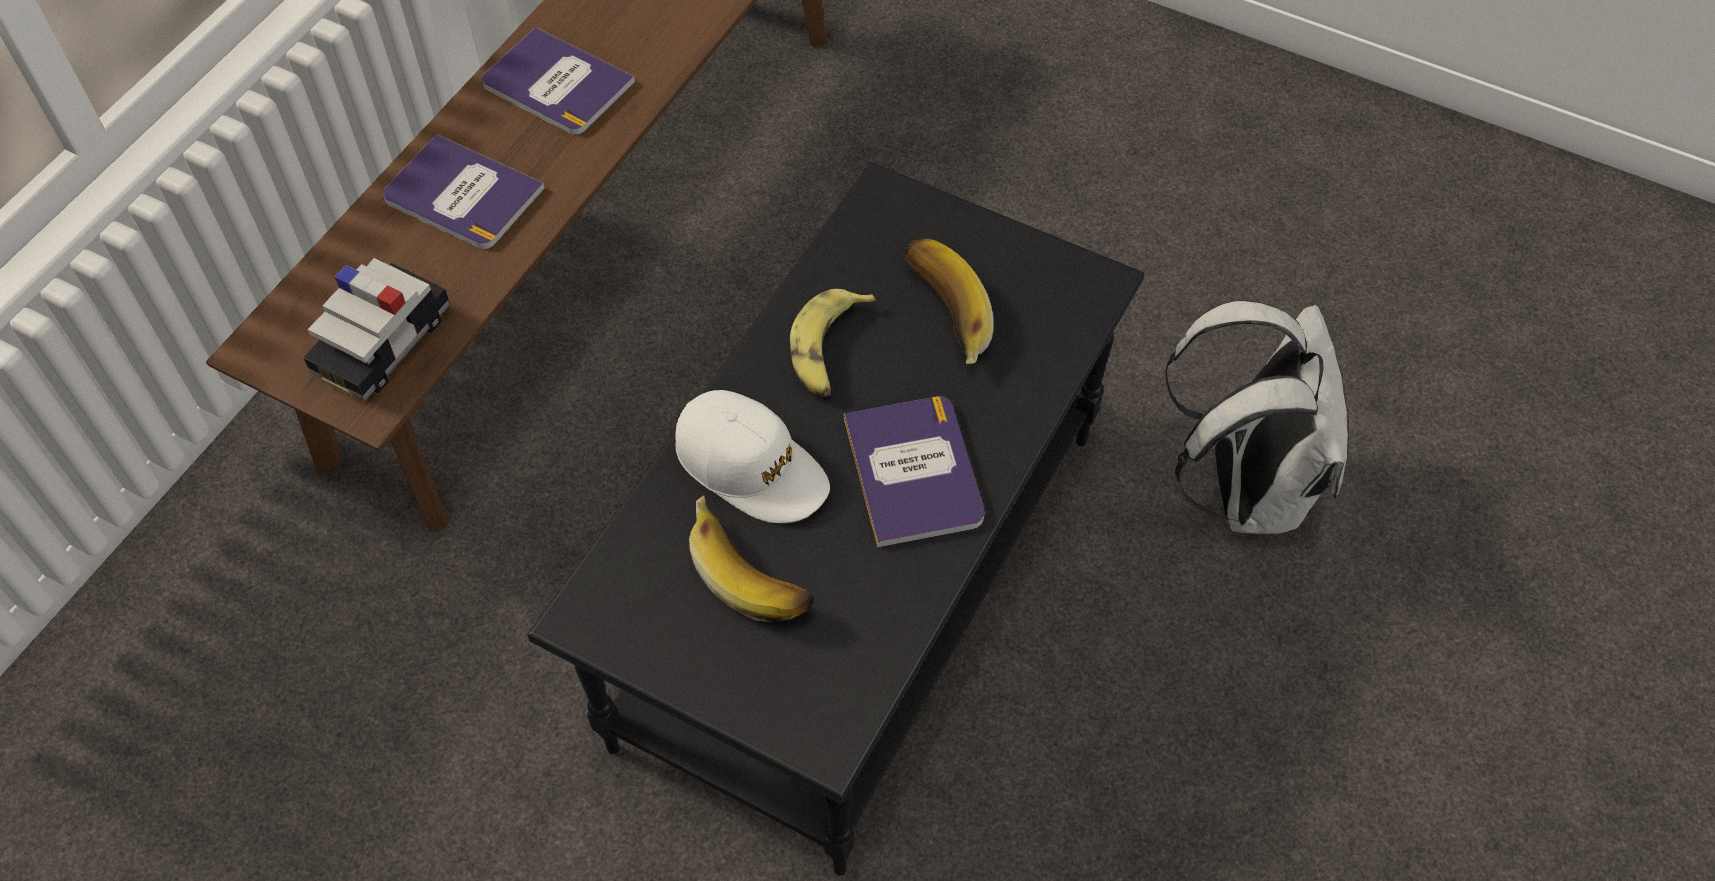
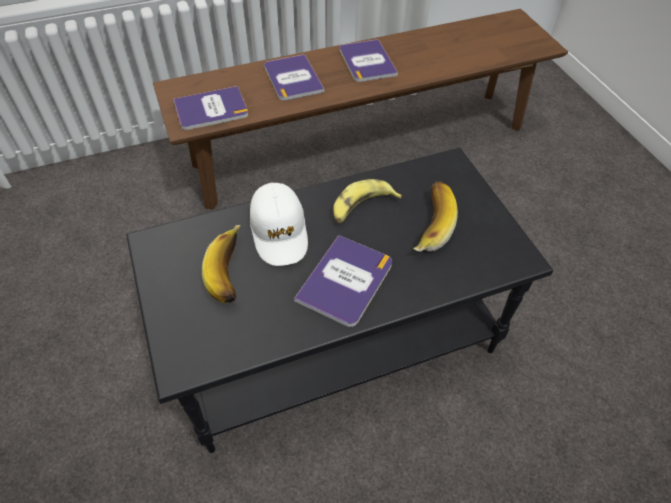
camera: 40 degrees right, 5 degrees down
(382, 343) = (211, 109): toy car -> book
(1244, 486) = (558, 429): white backpack -> none

